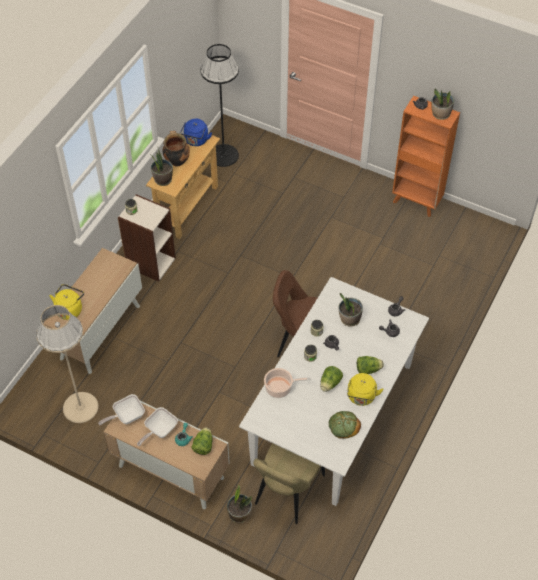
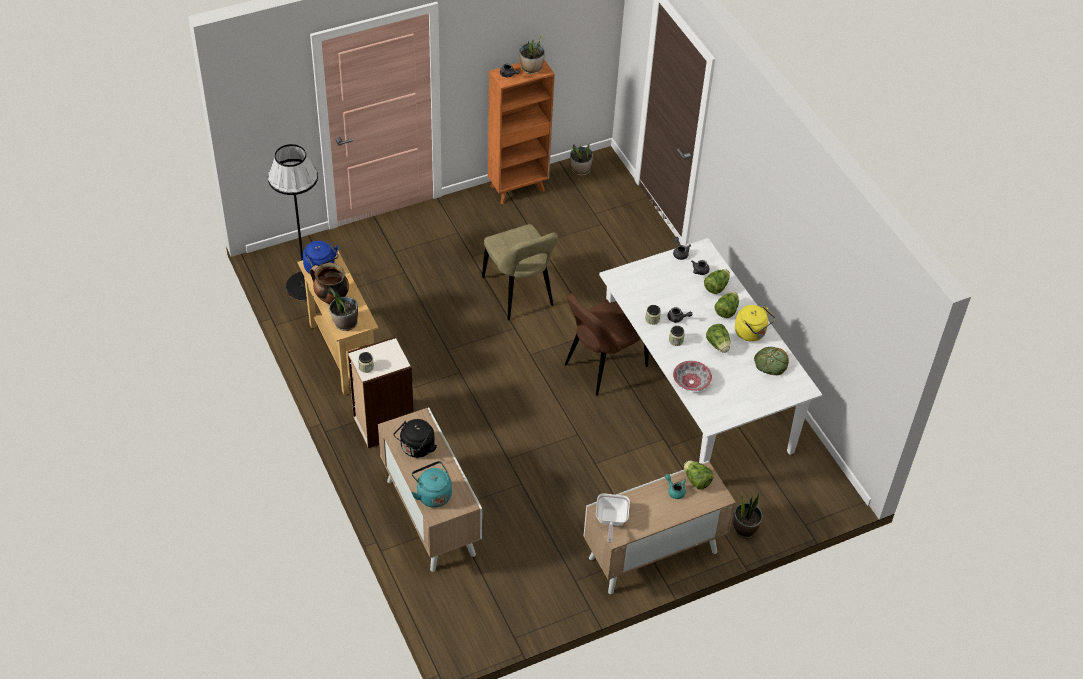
camera: 55 degrees left, 5 degrees down
(70, 309) = (432, 494): yellow kettle -> turquoise kettle
(80, 407) = (510, 587): beige floor lamp -> none
(99, 278) = (416, 449): none -> black kettle
(159, 431) = (650, 504): frying pan -> none
(280, 388) = (691, 382): cooking pot -> bowl
(287, 492) = (751, 479): beige chair -> beige chair (519, 294)
(349, 319) = (660, 289): potted plant -> potted plant (580, 170)
(385, 350) = (716, 287): none -> lettuce

